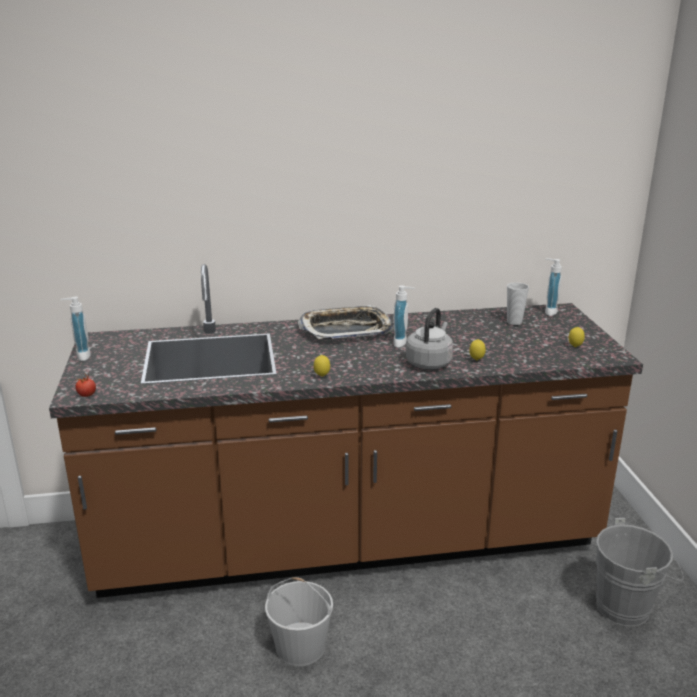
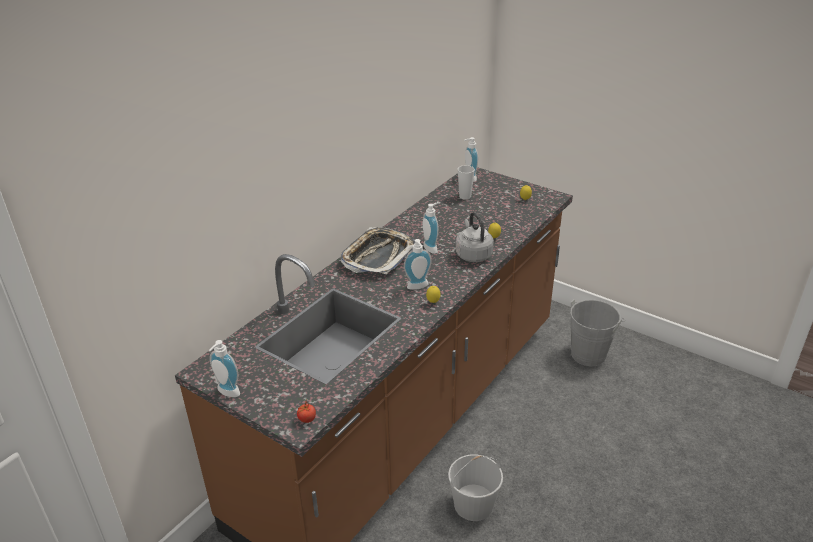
camera: 45 degrees left, 10 degrees up
(332, 362) = (418, 287): none -> soap dispenser

